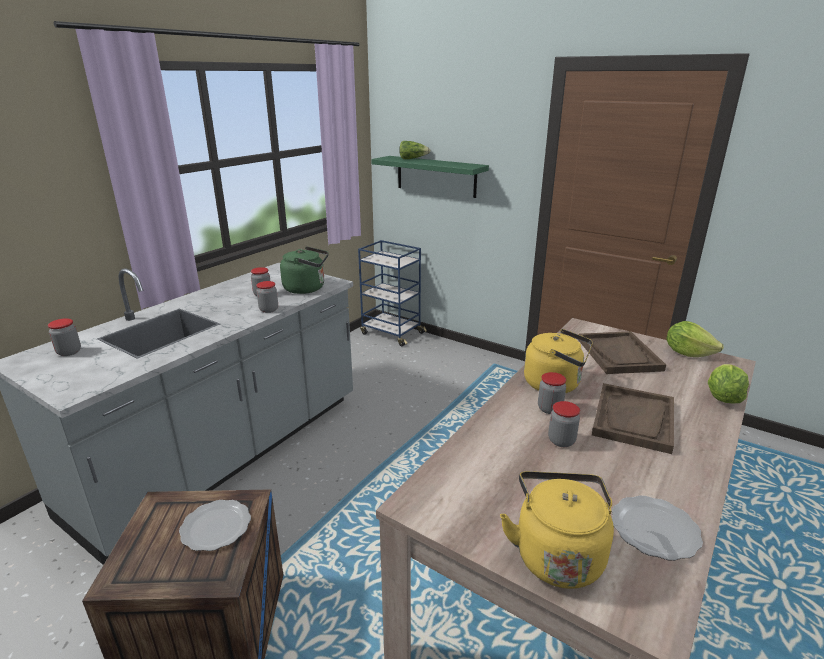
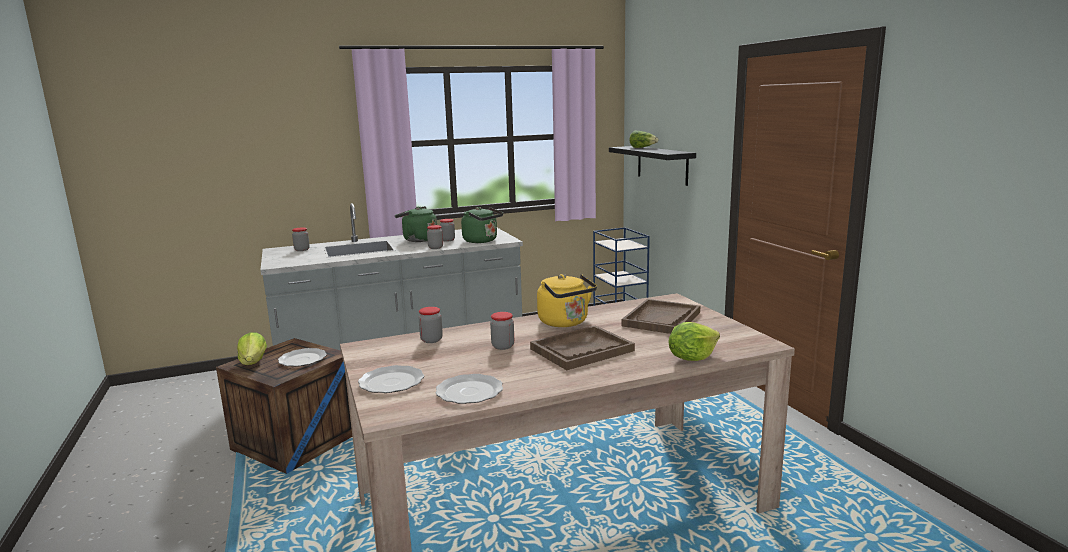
camera: 35 degrees right, 10 degrees down
(222, 300) = (418, 240): none -> green kettle
(436, 176) = (662, 165): green shelf -> black shelf
(549, 409) = (531, 332): jar -> jar (431, 340)
(556, 554) = (392, 382): yellow kettle -> plate
(687, 353) = (732, 330): lettuce -> lettuce (253, 362)

